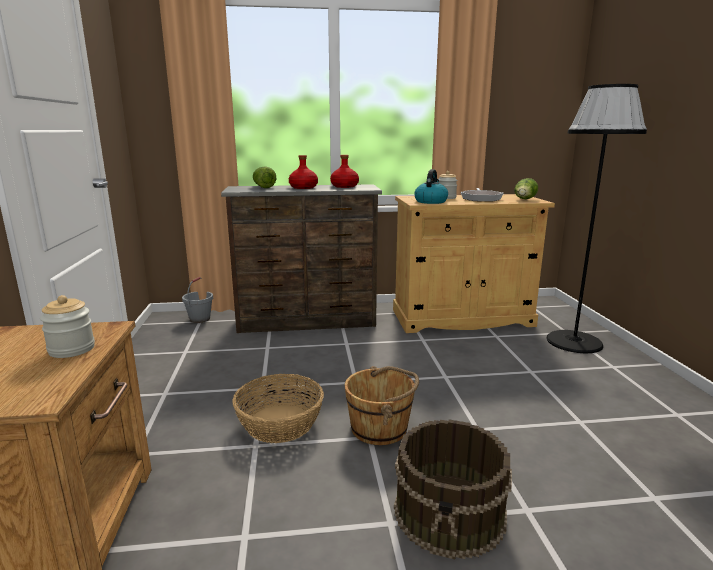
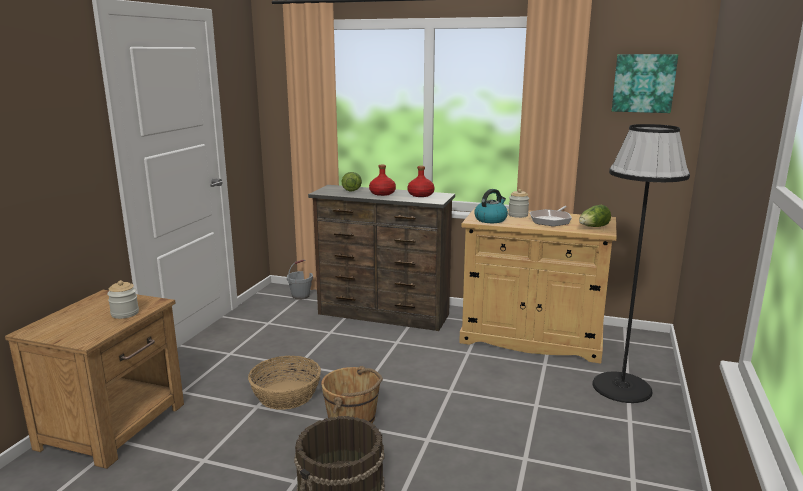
camera: 25 degrees right, 0 degrees up
(535, 69) = (643, 83): none -> picture

